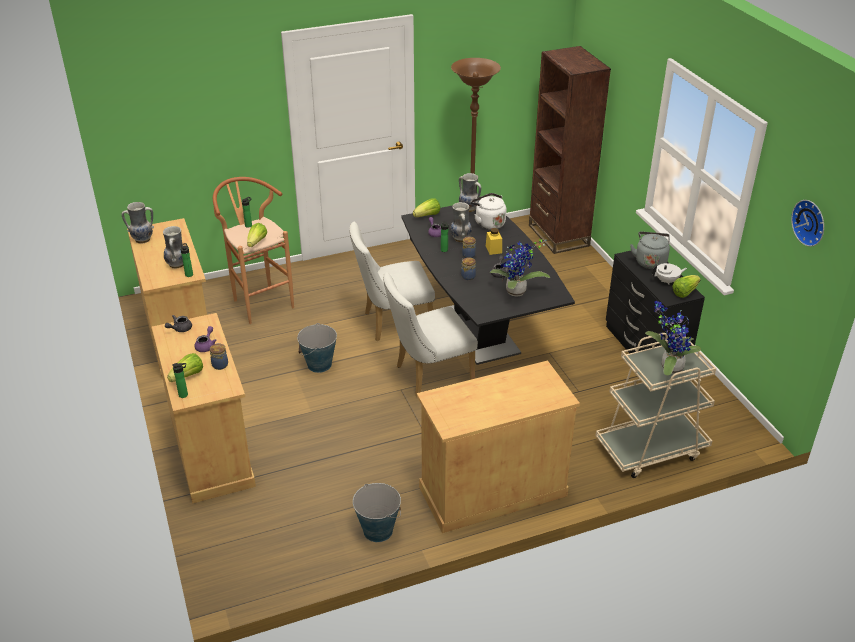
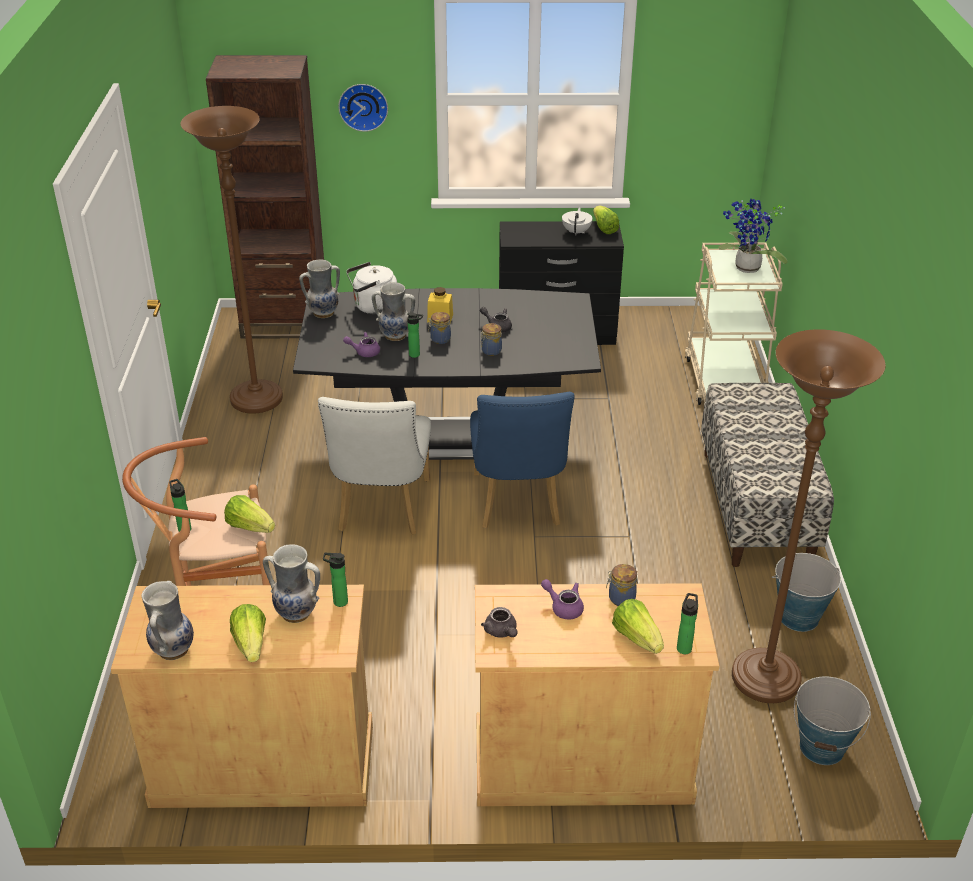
camera: 70 degrees left, 0 degrees up
(309, 521) = (765, 679): none -> brown floor lamp
(319, 365) = (436, 604): bucket -> bucket (822, 747)
(427, 216) = (314, 348): lettuce -> lettuce (251, 644)
(428, 375) = (517, 505): white chair -> blue chair
(492, 491) = (756, 507): beige cabinet -> bench
(516, 293) = (550, 326): potted plant -> none
(650, 261) = (532, 230): grey kettle -> none
(810, 222) = (734, 60): wall clock -> wall clock (363, 106)

